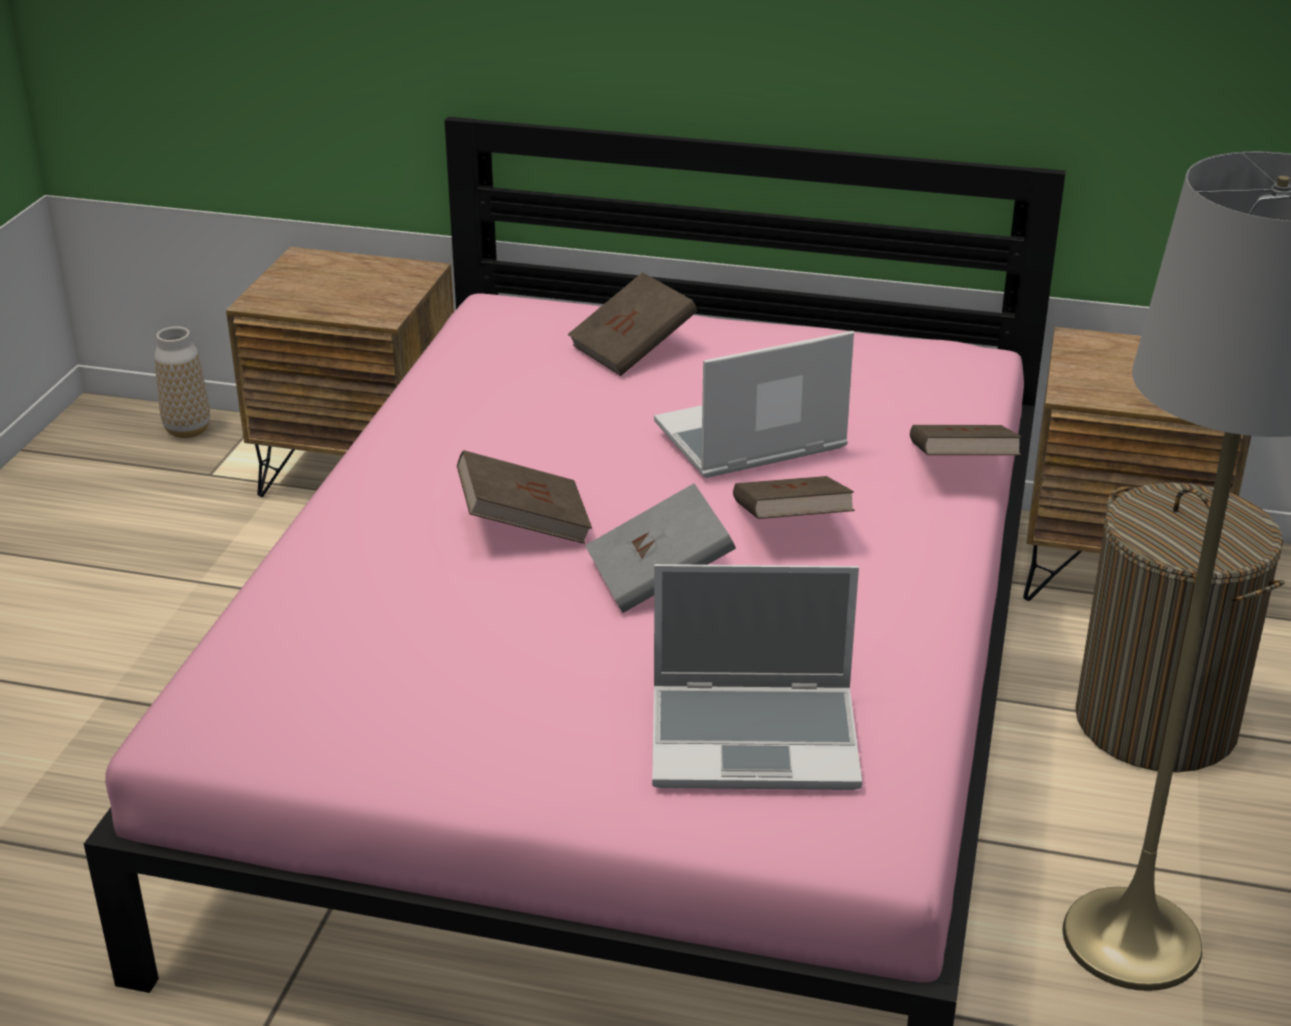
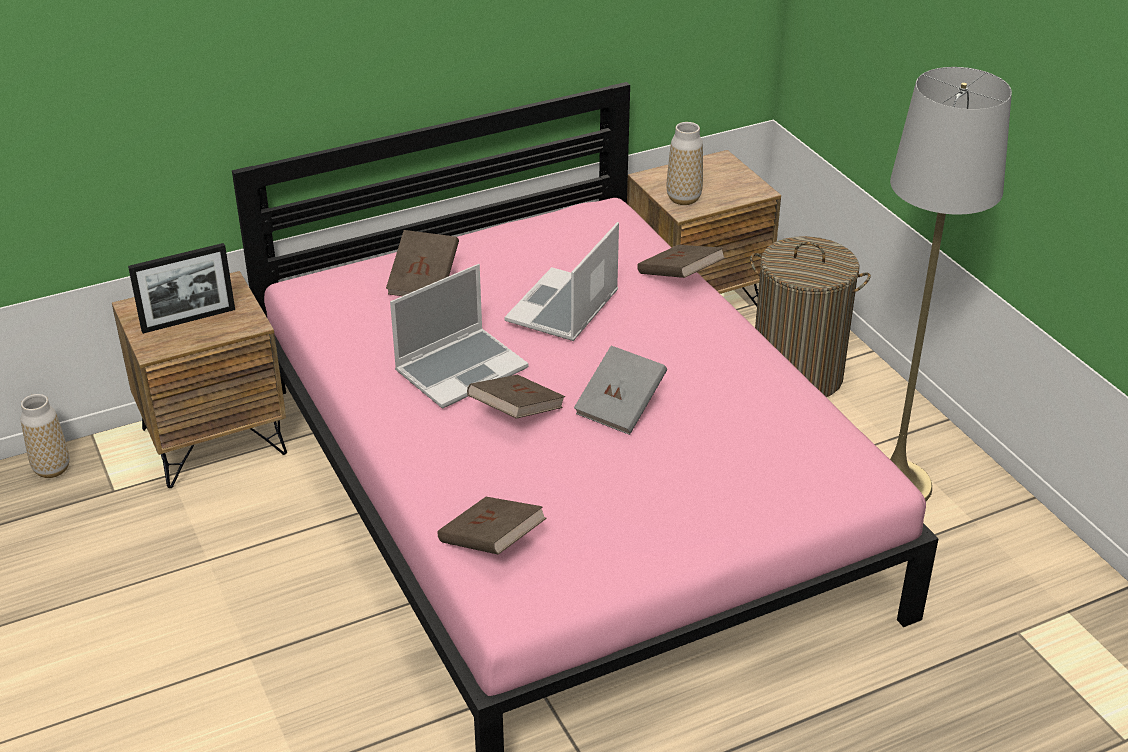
camera: 40 degrees left, 5 degrees up
(331, 288) = (188, 320): none -> picture frame
(756, 739) = (771, 463): laptop -> laptop (461, 369)
(790, 525) = (644, 348): brown book -> brown book (491, 543)
(1093, 379) = (683, 199): none -> vase

